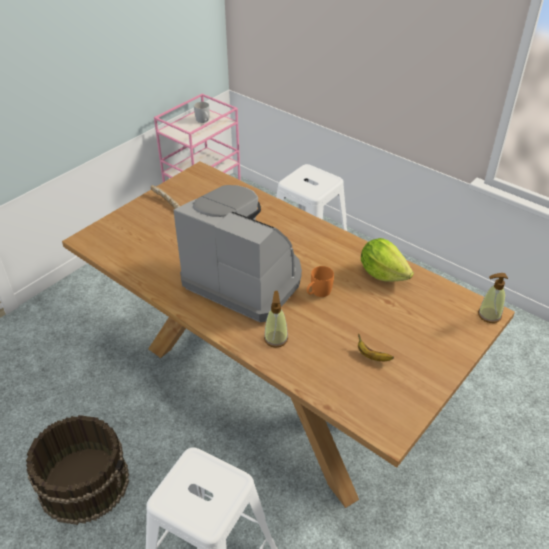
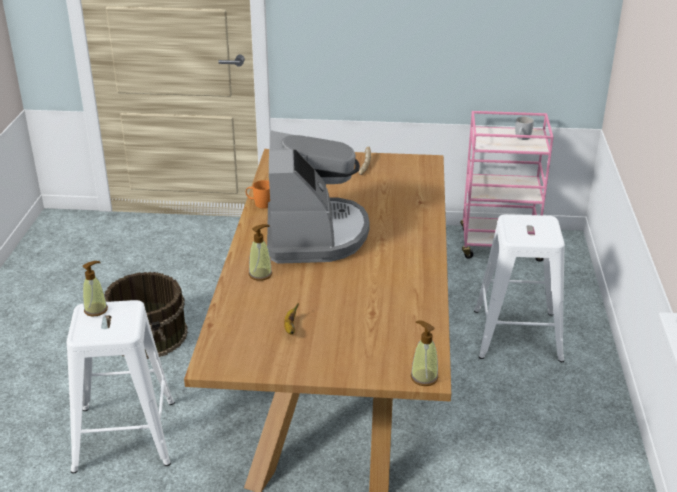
camera: 55 degrees right, 10 degrees down
(174, 492) = (96, 310): none -> soap dispenser
(318, 293) = (339, 274): orange mug -> orange mug (260, 204)
(383, 273) = (409, 297): lettuce -> none

